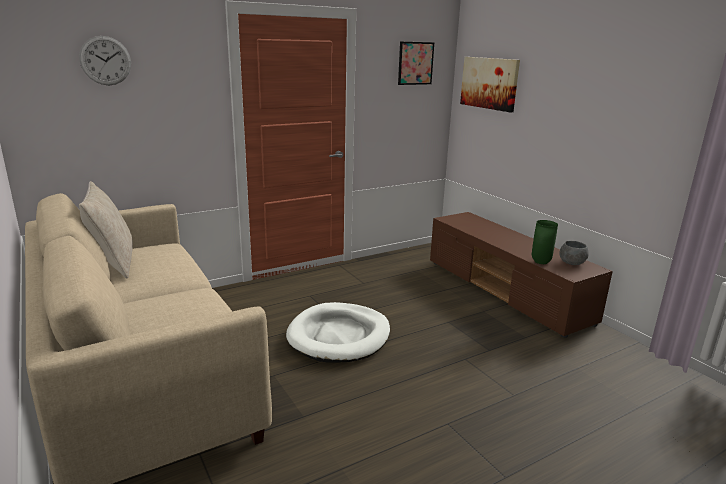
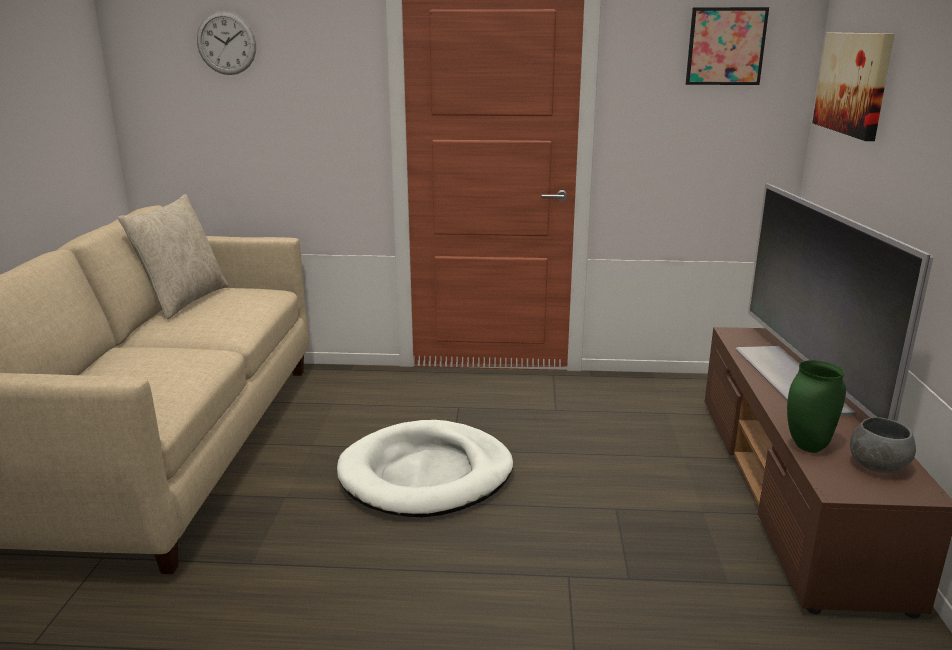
camera: 35 degrees right, 0 degrees up
(497, 235) = (793, 379): none -> television

